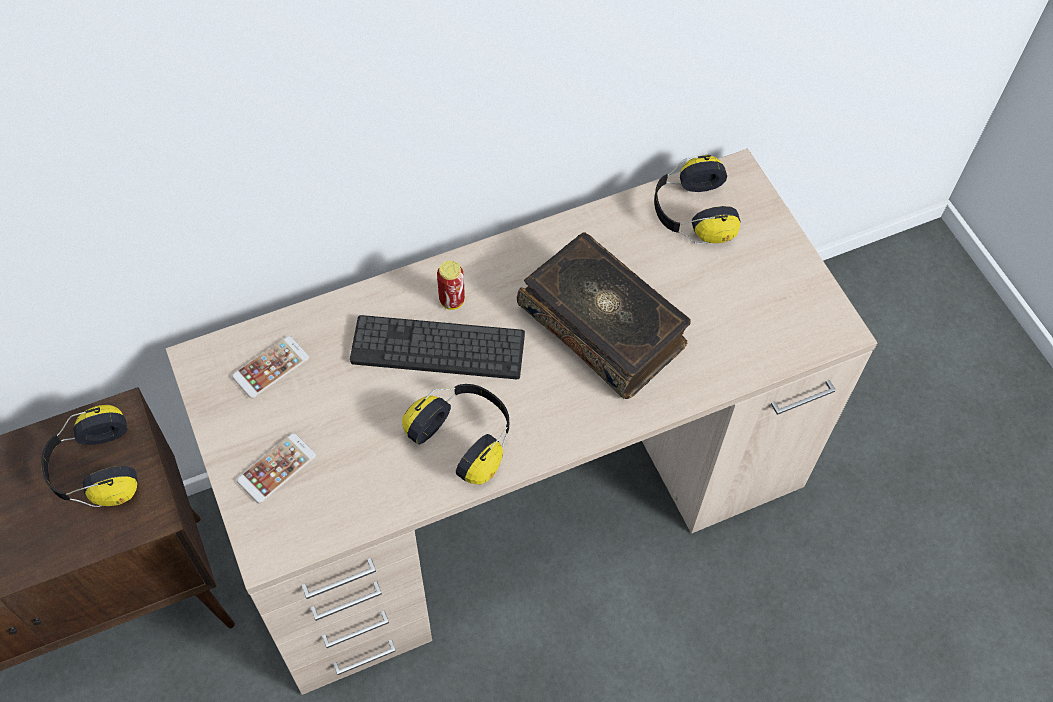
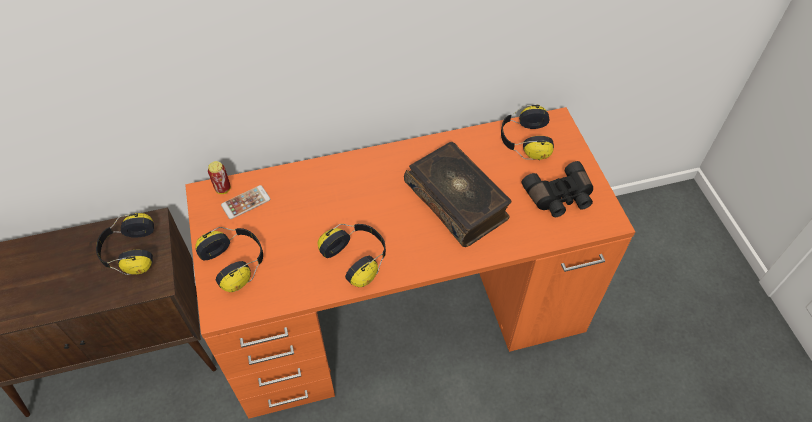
camera: 10 degrees right, 5 degrees down
(277, 468) = (236, 262): phone -> headphones
(438, 348) = (350, 203): keyboard -> none
(452, 300) = (364, 176): can -> can (223, 189)
(522, 491) = (406, 312): beige desk -> orange desk
(758, 302) = (559, 198): none -> black binoculars

